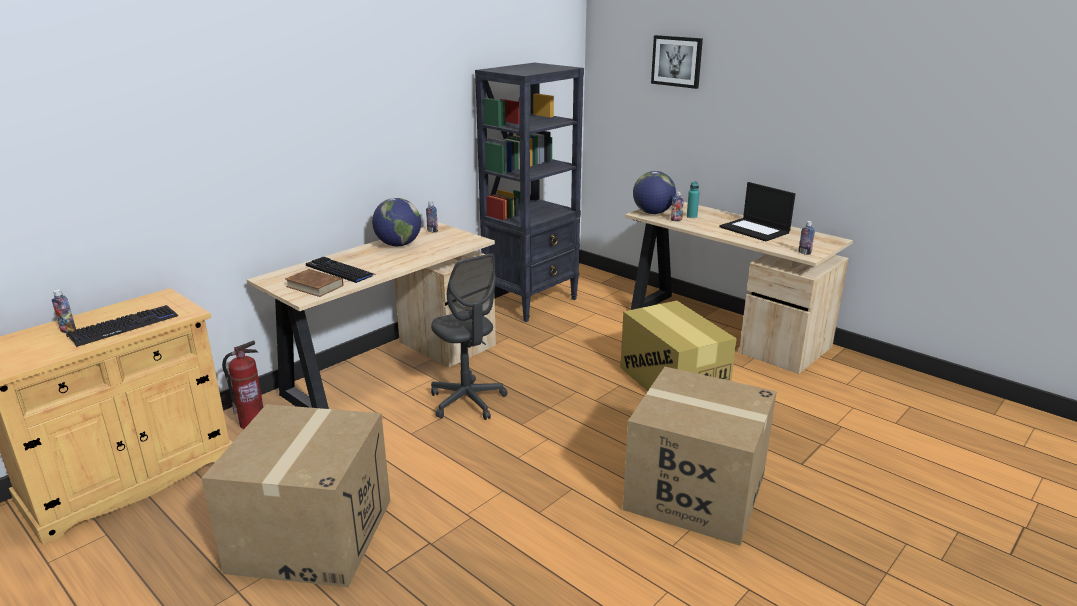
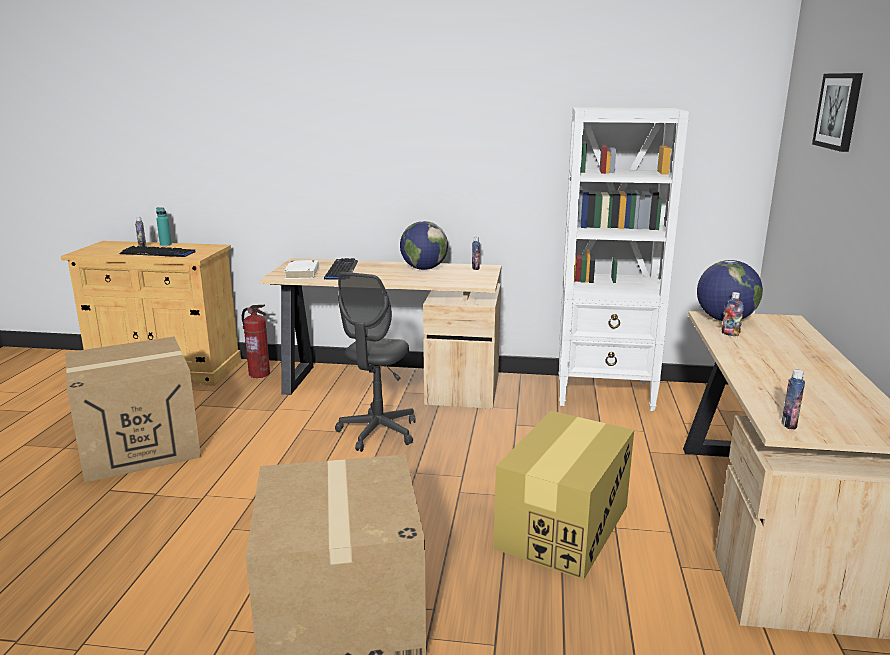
camera: 55 degrees right, 5 degrees down
(314, 286) = (302, 273): brown book -> white book
(531, 302) = (605, 393): black bookcase -> white bookcase
(691, 216) = (764, 338): turquoise bottle -> turquoise bottle (165, 245)
(755, 230) = (806, 378): laptop -> none

